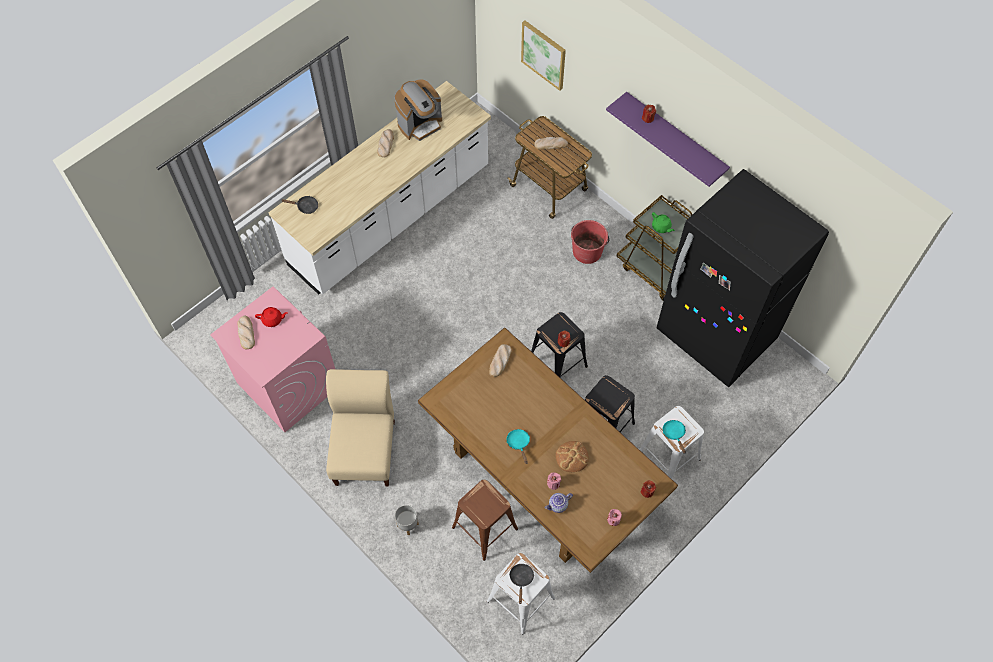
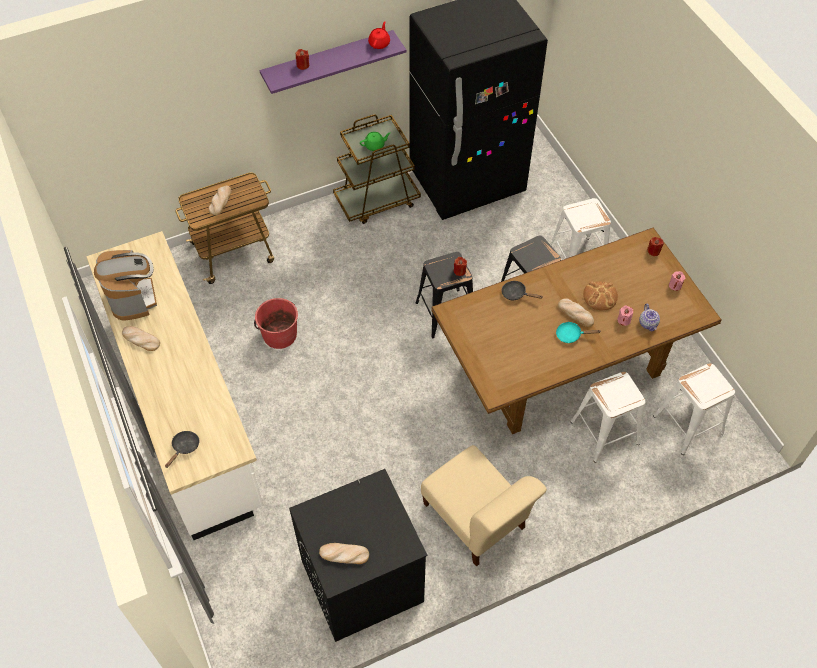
camera: 70 degrees left, 5 degrees down
(273, 320) = (338, 519): red teapot -> red teapot (379, 43)
(288, 384) = (361, 582): pink washing machine -> black washing machine
(365, 449) = (476, 520): beige chair -> beige chair turned 150 degrees counterclockwise
(407, 525) = (580, 503): grey planter -> none
(484, 528) = (604, 433): brown stool -> white stool
(500, 361) = (471, 322): bread -> bread (576, 313)
(521, 579) = (707, 386): black frying pan -> black frying pan (516, 294)
(544, 54) = (146, 134): picture -> none
(587, 251) = (327, 246): red bucket -> red bucket (279, 334)
(674, 434) = (591, 219): turquoise frying pan -> none

